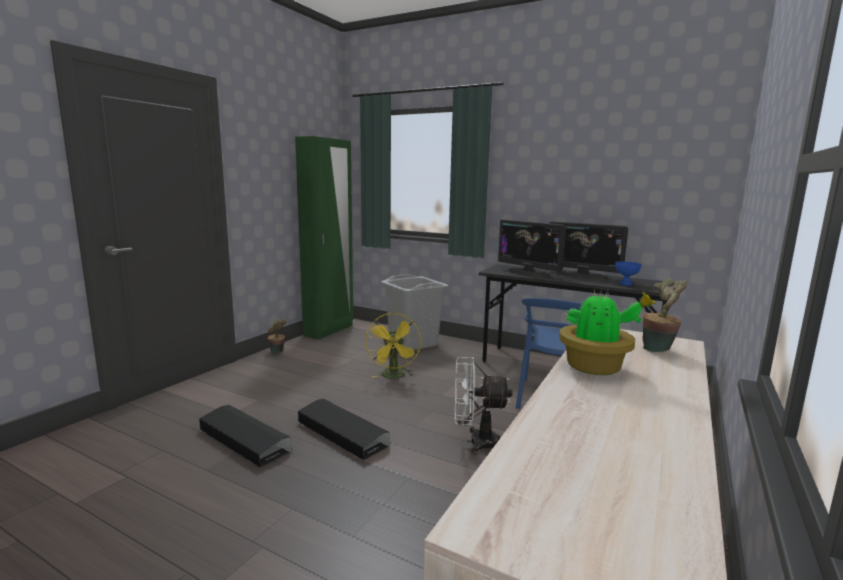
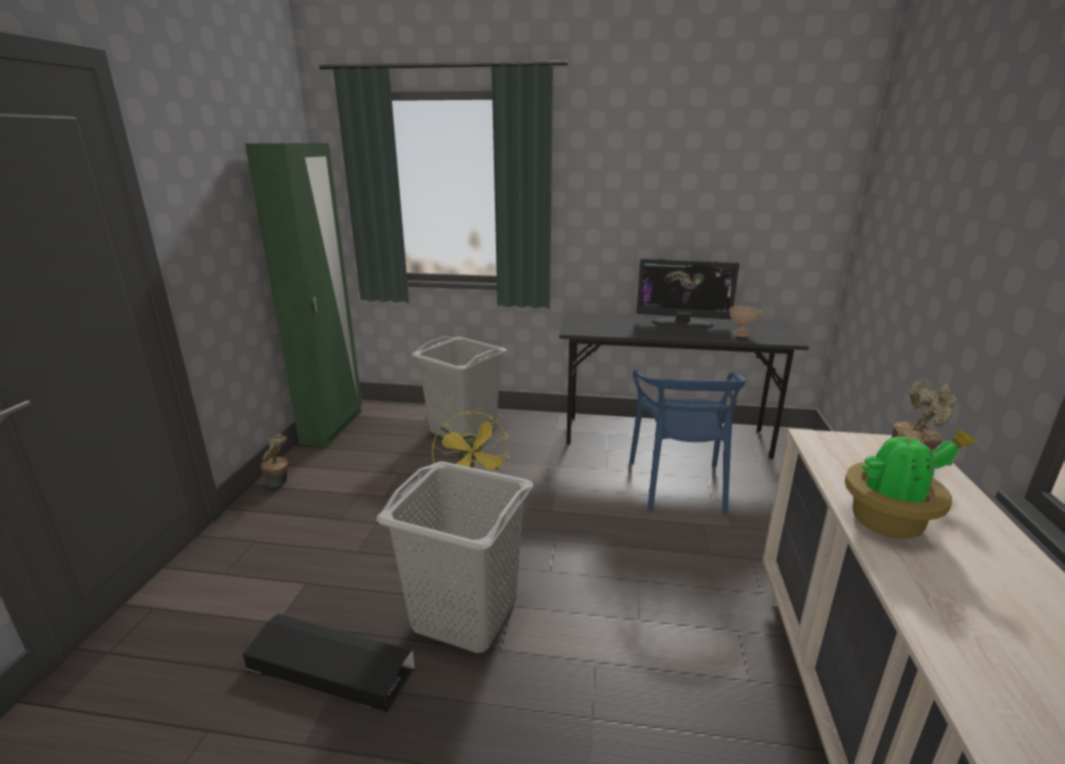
camera: 20 degrees left, 10 degrees up
(341, 433) = (465, 612): black storage box -> grey laundry basket
(476, 442) = (637, 578): white fan -> none
(528, 273) = (619, 327): monitor -> none
(626, 284) = (741, 334): blue bowl -> beige bowl

